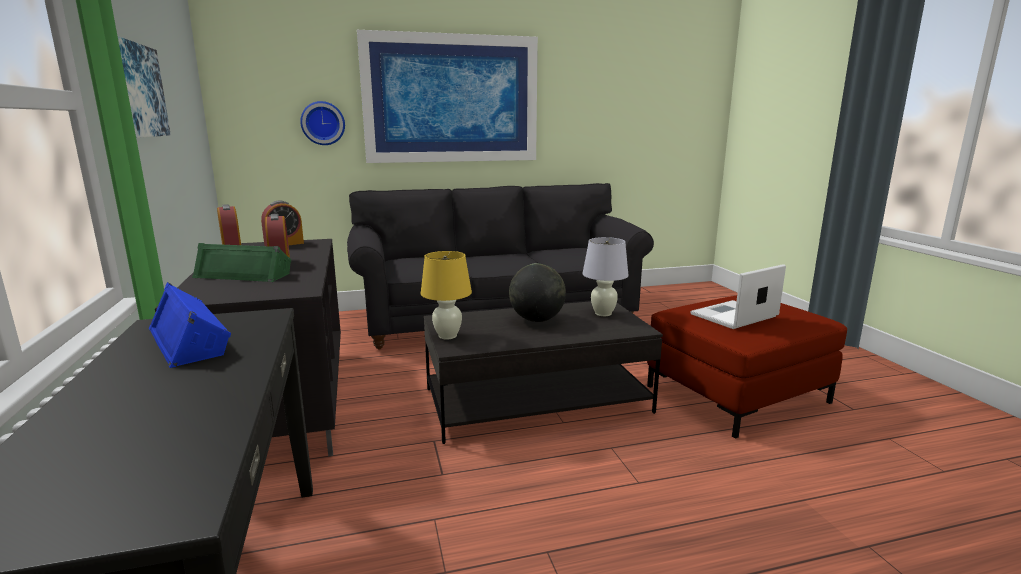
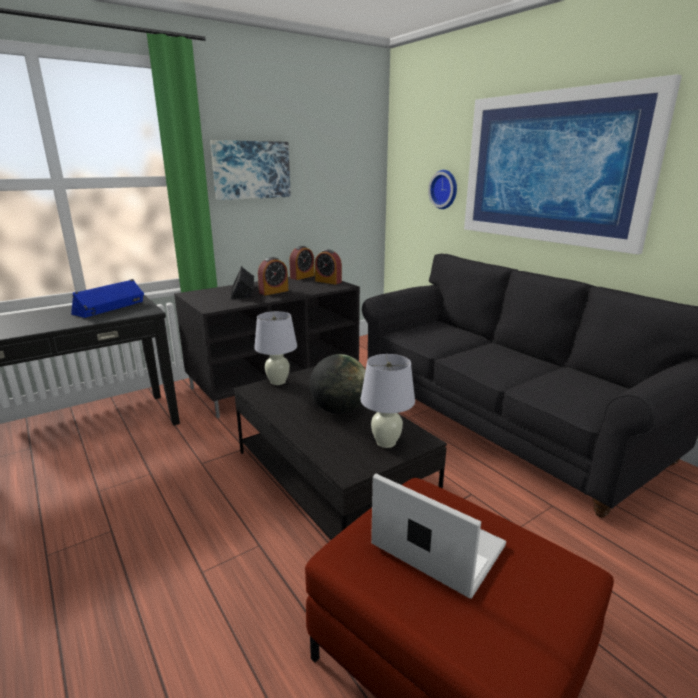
camera: 70 degrees right, 5 degrees up
(244, 274) = (244, 291): green speaker -> black speaker
(448, 336) = (278, 382): yellow table lamp -> white table lamp

